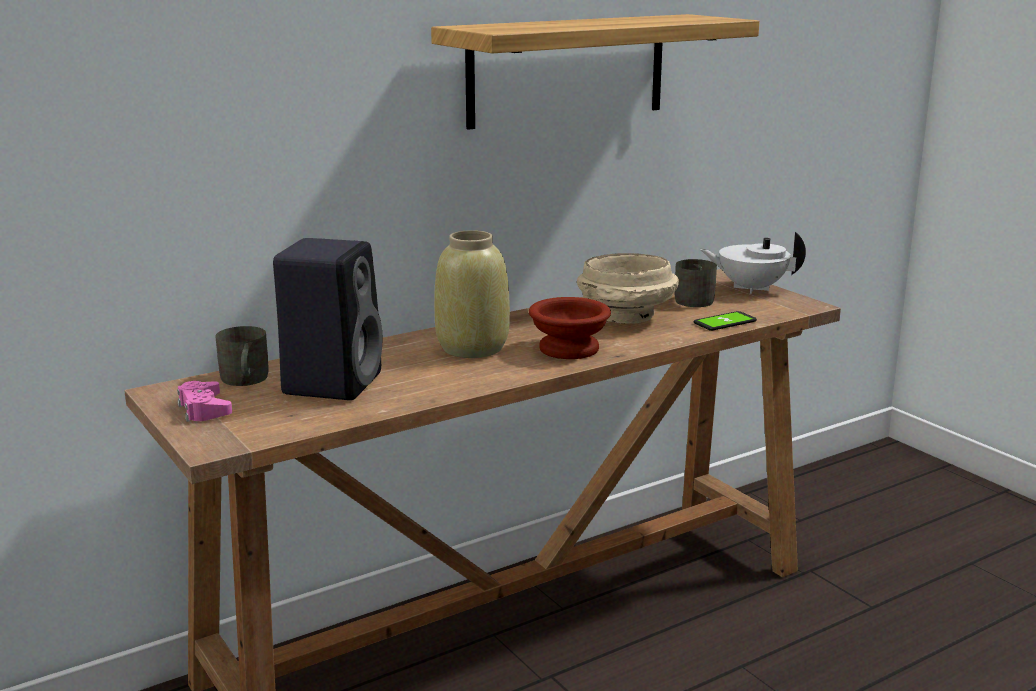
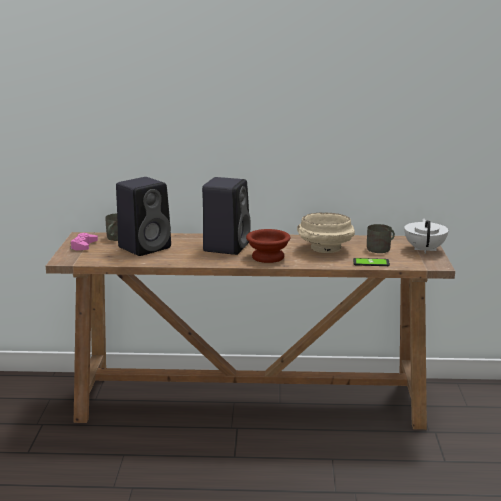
camera: 35 degrees right, 0 degrees up
(471, 348) = (226, 246): beige vase -> black speaker
(567, 70) = (322, 107): shelf -> none
(751, 288) = (425, 249): white teapot -> white teapot turned 45 degrees clockwise

